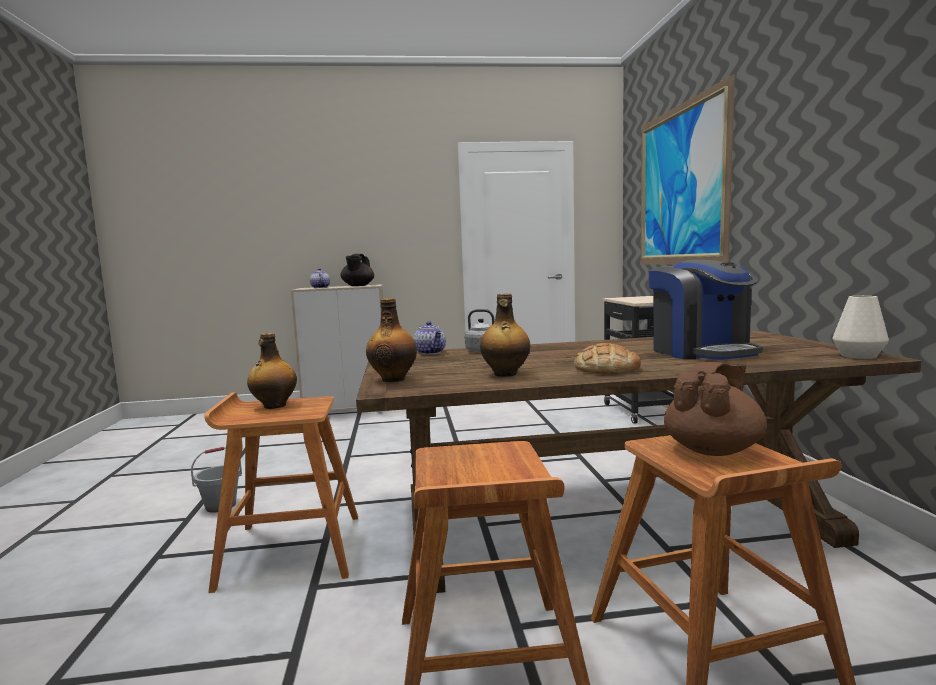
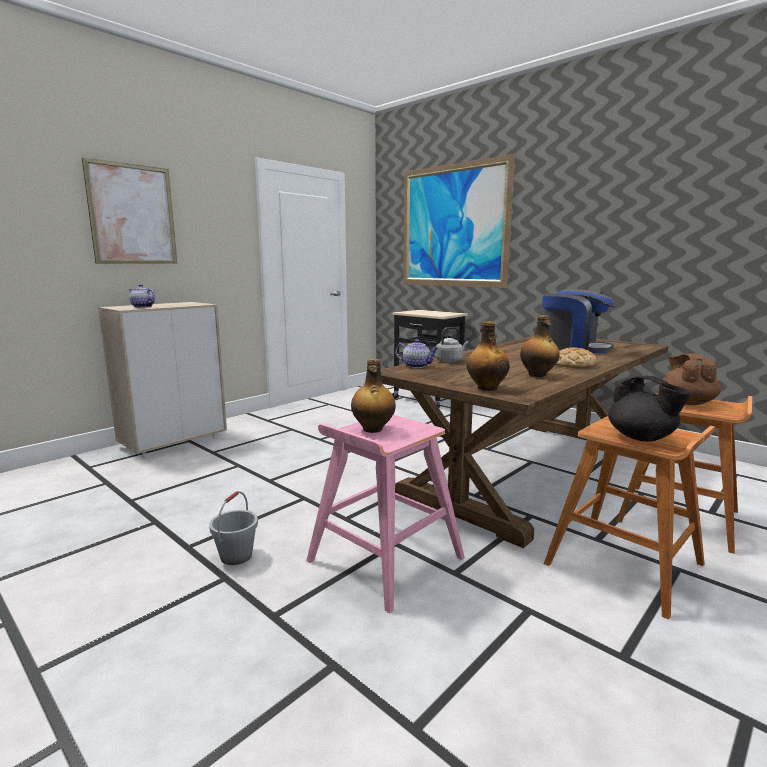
camera: 40 degrees left, 5 degrees up
(290, 550) = (384, 560): brown stool -> pink stool
(335, 210) = (133, 214): none -> picture
(358, 286) = (183, 304): black teapot -> black teapot (642, 438)
(859, 356) = (642, 345): white vase -> none

